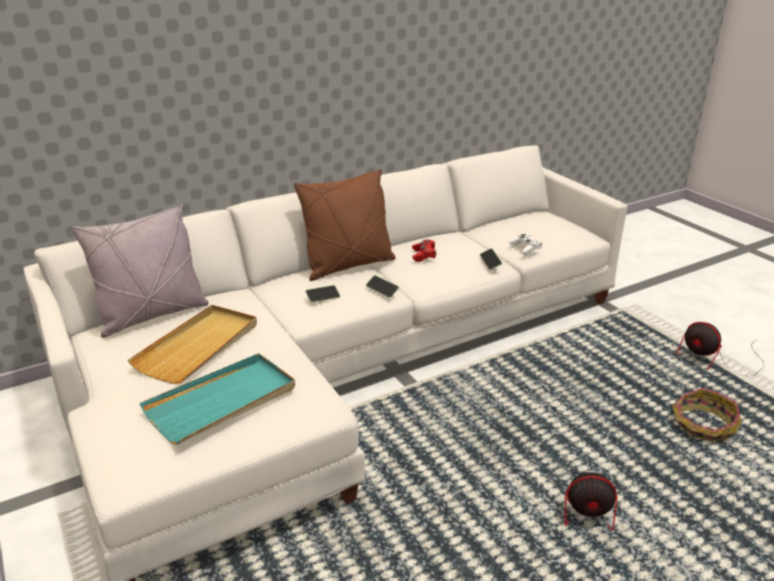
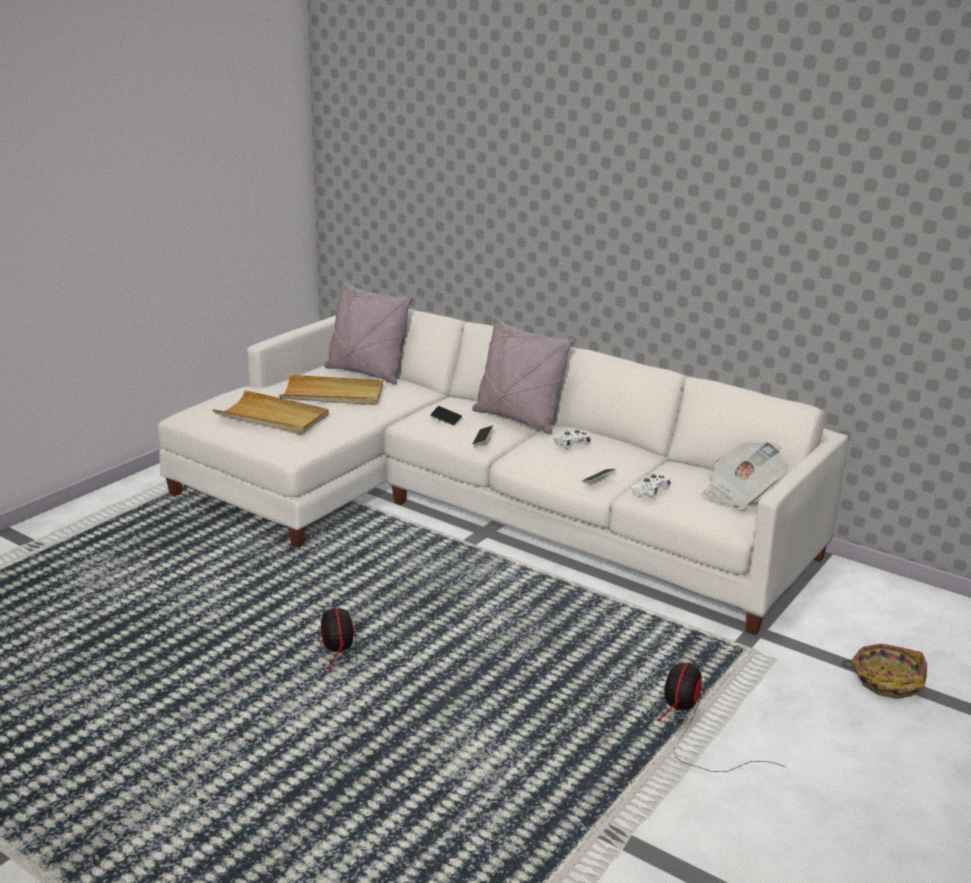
camera: 65 degrees right, 5 degrees down
(222, 401) = (272, 417): turquoise tray -> beige tray
(348, 266) = (517, 419): brown pillow -> purple pillow
(423, 256) = (572, 445): red game controller -> white game controller
(546, 222) = (740, 494): none -> newspaper
(702, 426) = (533, 720): basket -> basket (886, 680)

